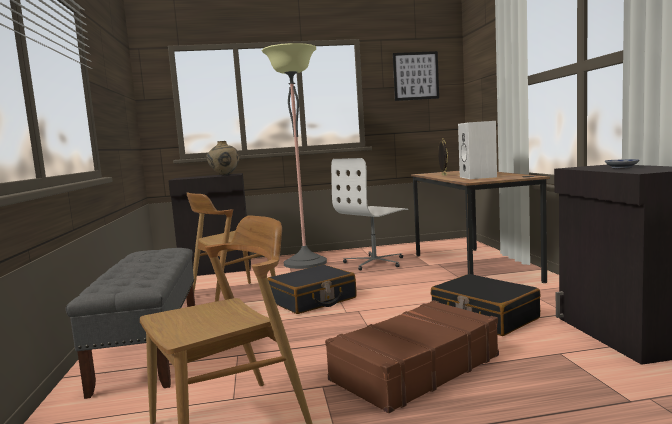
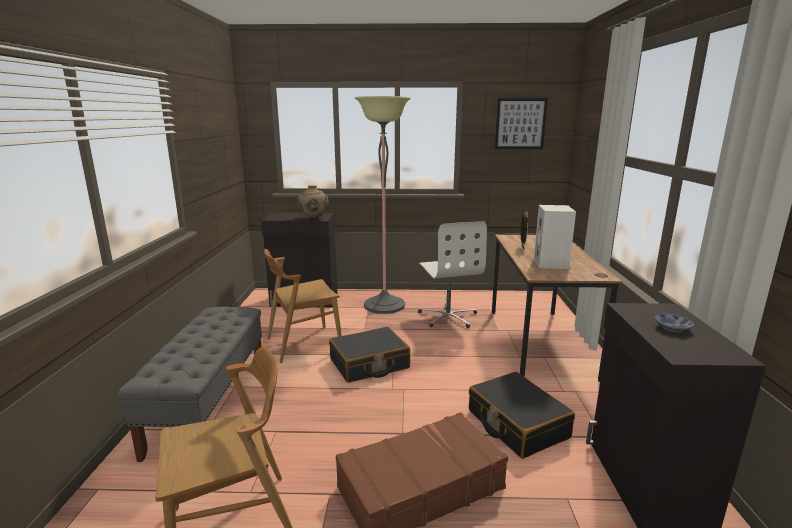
camera: 10 degrees right, 10 degrees up
(375, 262) = (448, 316): white office chair -> white office chair turned 75 degrees counterclockwise

